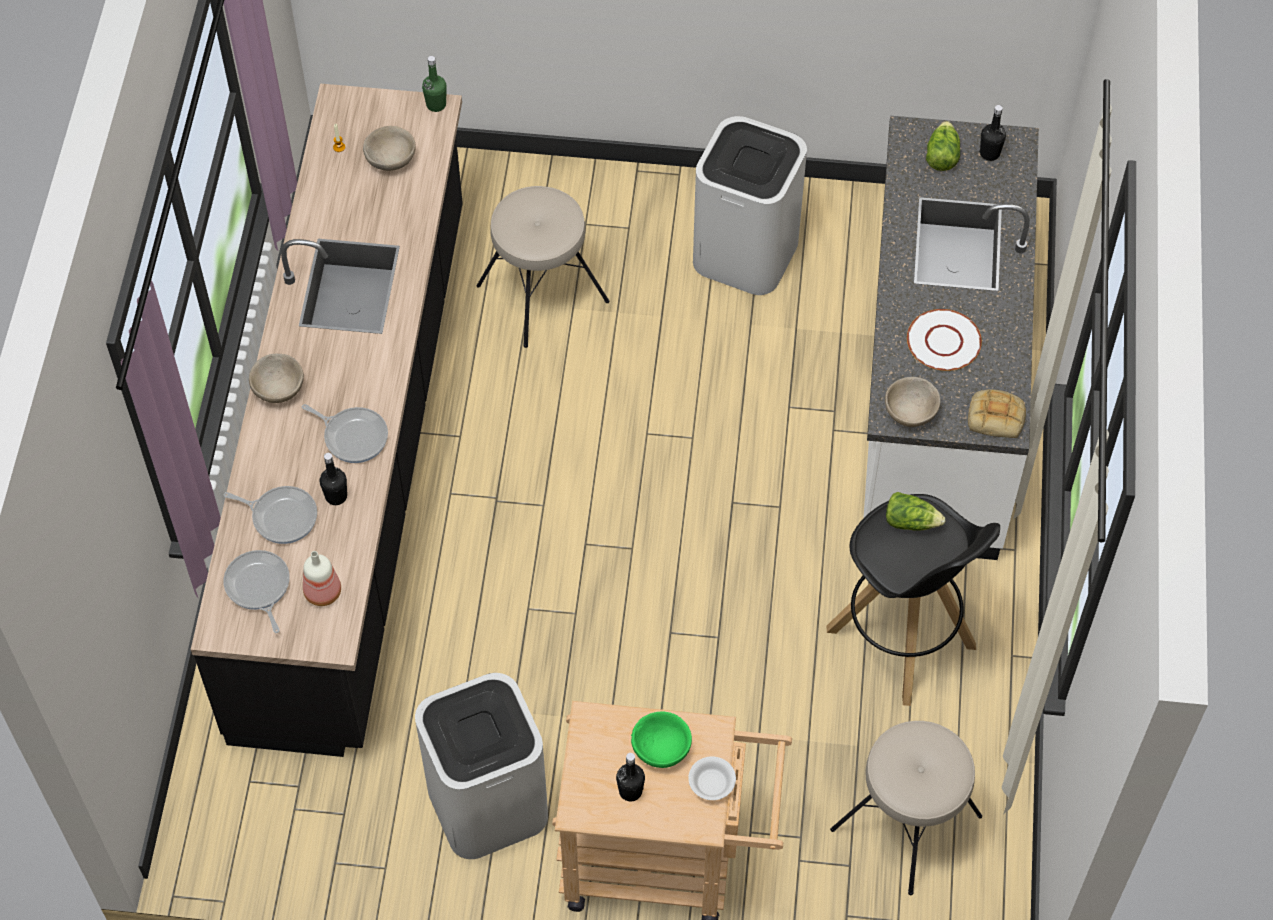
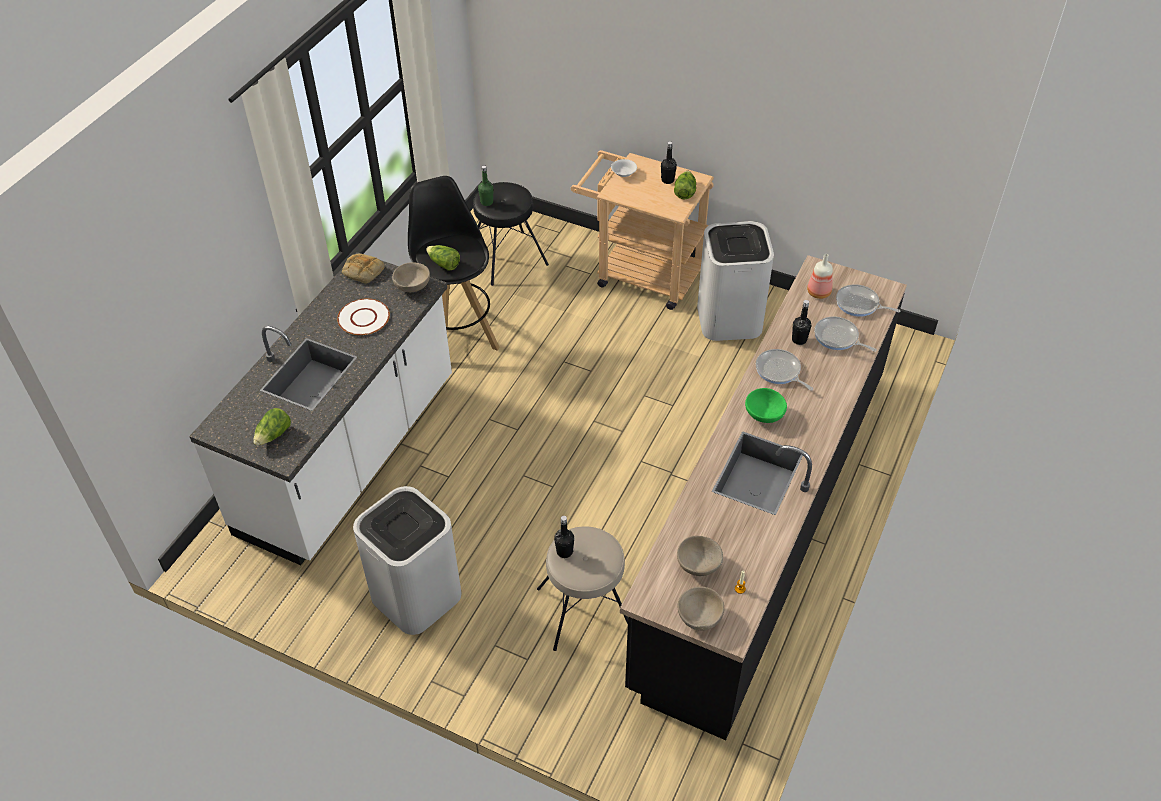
camera: 160 degrees left, 10 degrees down
(258, 587) = (859, 304): frying pan -> frying pan turned 120 degrees clockwise
(279, 389) = (826, 413): beige bowl -> beige bowl (699, 616)
(436, 104) = (644, 604): green bottle -> green bottle (486, 202)
(592, 770) = (684, 192): none -> lettuce
(661, 748) = (643, 192): green bowl -> green bowl (763, 415)
(907, 823) = (507, 257): beige stool -> black stool
(989, 153) = (239, 427): black bottle -> black bottle (564, 551)

